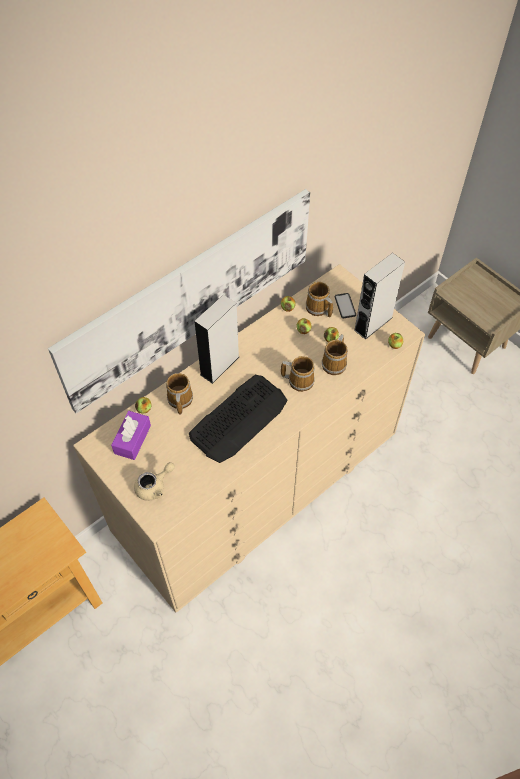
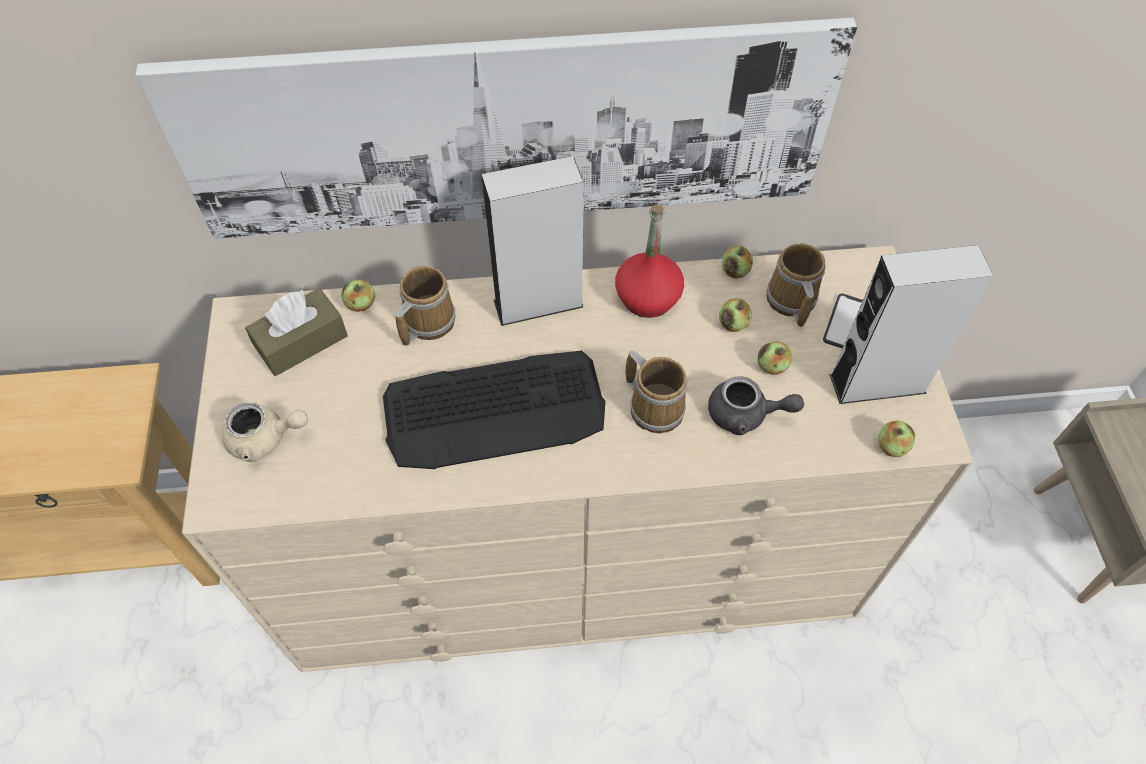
camera: 35 degrees right, 0 degrees up
(132, 439) = (301, 342): purple tissue box -> brown tissue box
(262, 338) = (647, 298): none -> red bottle
(335, 363) = (746, 415): mug -> grey teapot

